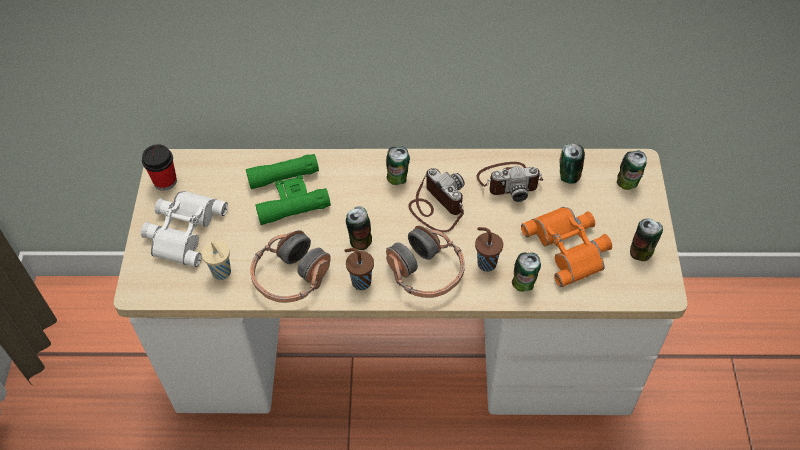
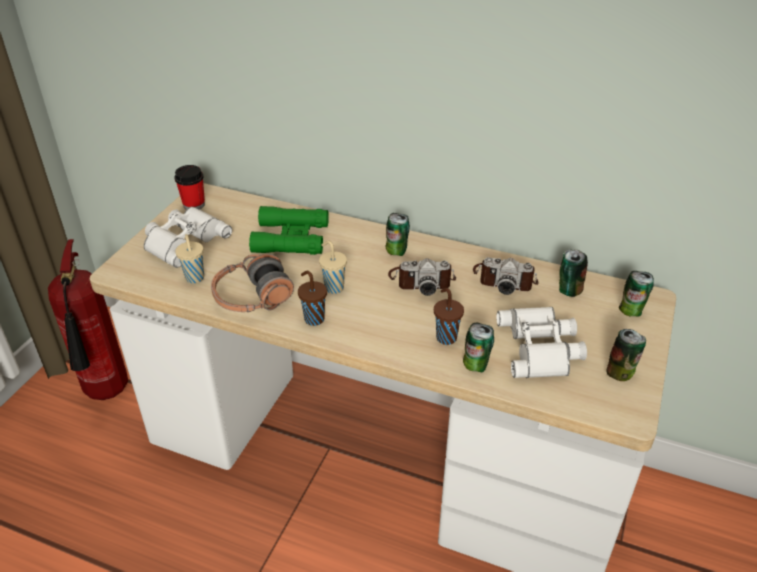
camera: 20 degrees right, 15 degrees down
(100, 376) = (107, 394): none -> fire extinguisher
(360, 240) = (333, 287): can -> beige cup
(426, 272) = (381, 328): headphones -> none
(436, 206) = (421, 280): camera -> camera turned 105 degrees clockwise
(569, 247) = (541, 348): orange binoculars -> white binoculars

